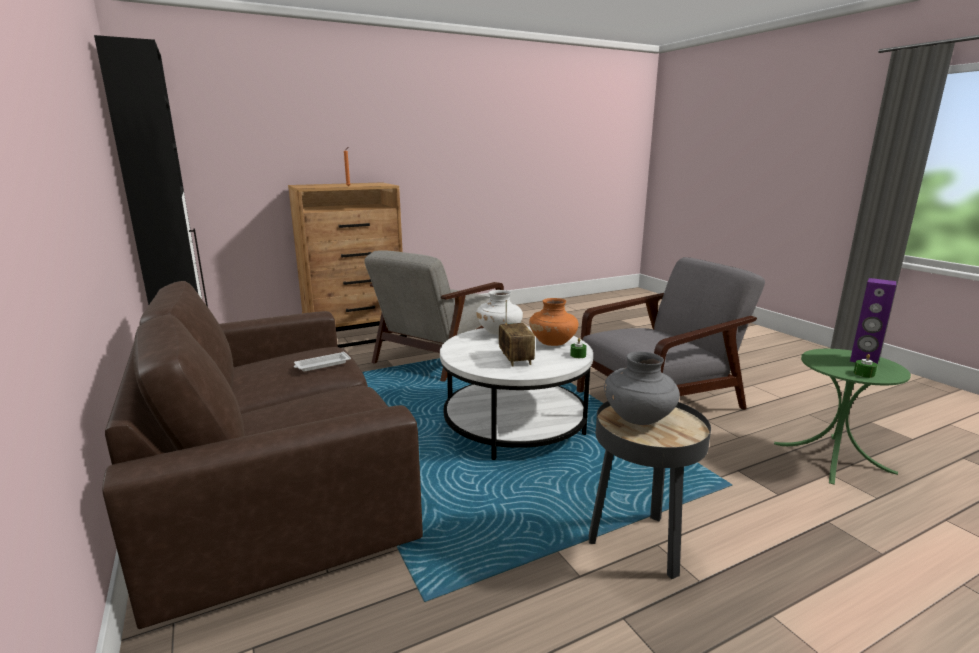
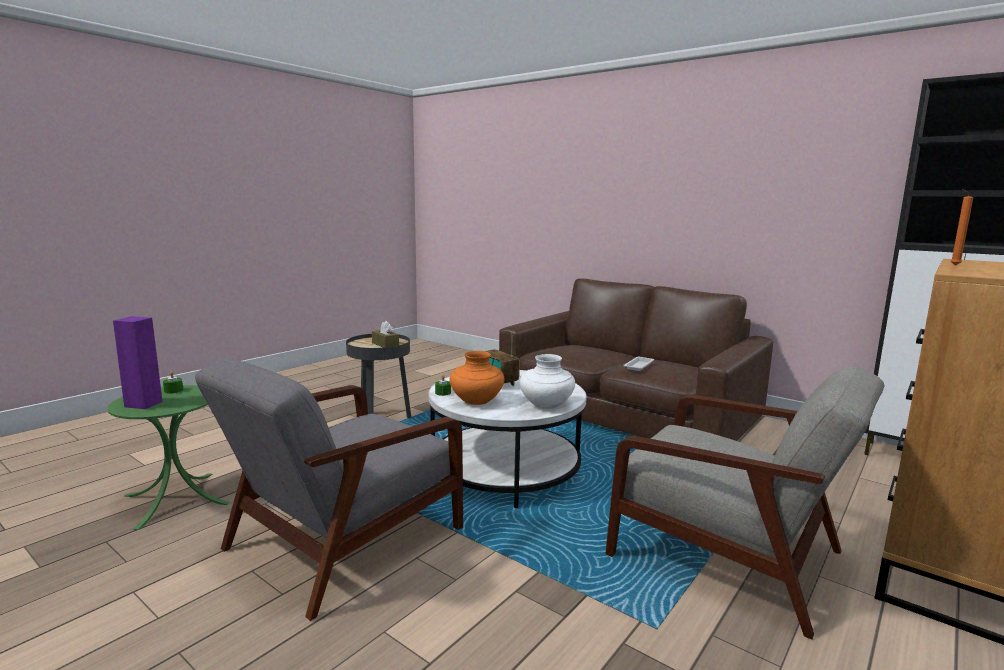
camera: 155 degrees right, 5 degrees down
(438, 356) = (728, 555): grey armchair -> grey armchair turned 120 degrees clockwise
(639, 418) = (385, 344): grey vase -> brown tissue box

